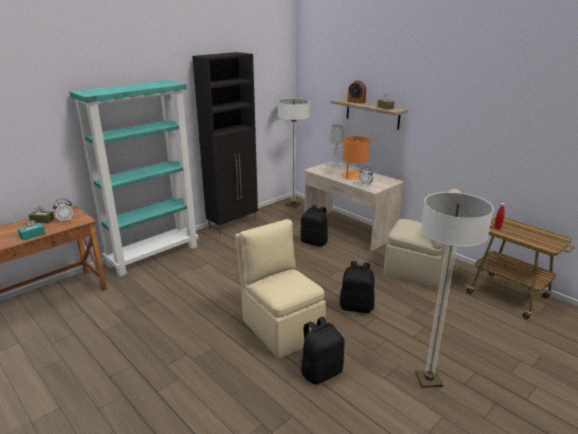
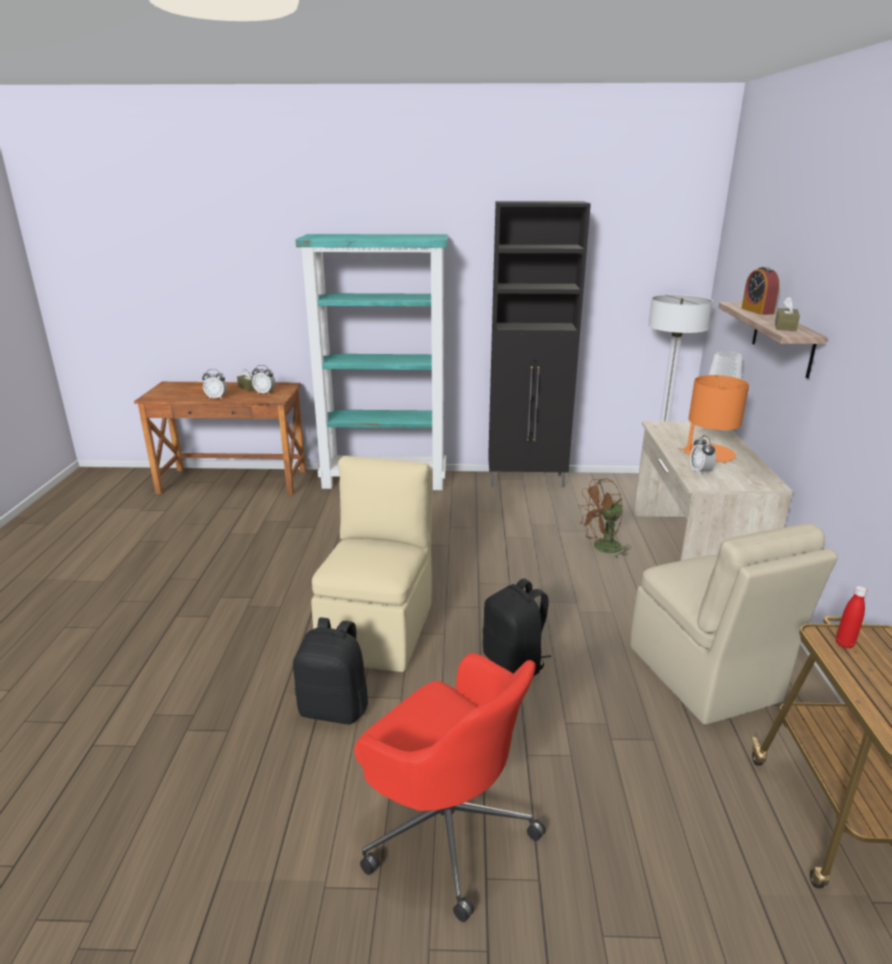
camera: 45 degrees right, 0 degrees up
(32, 235) = (216, 398): turquoise tissue box -> alarm clock
(314, 242) = (602, 548): black backpack -> brown fan
(428, 379) = (446, 826): floor lamp -> red office chair

